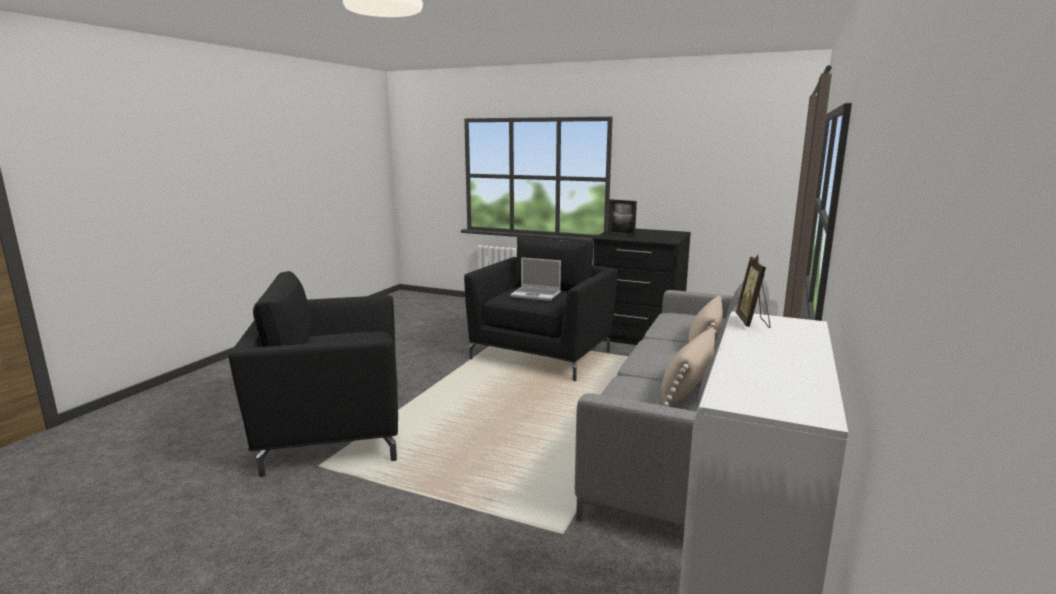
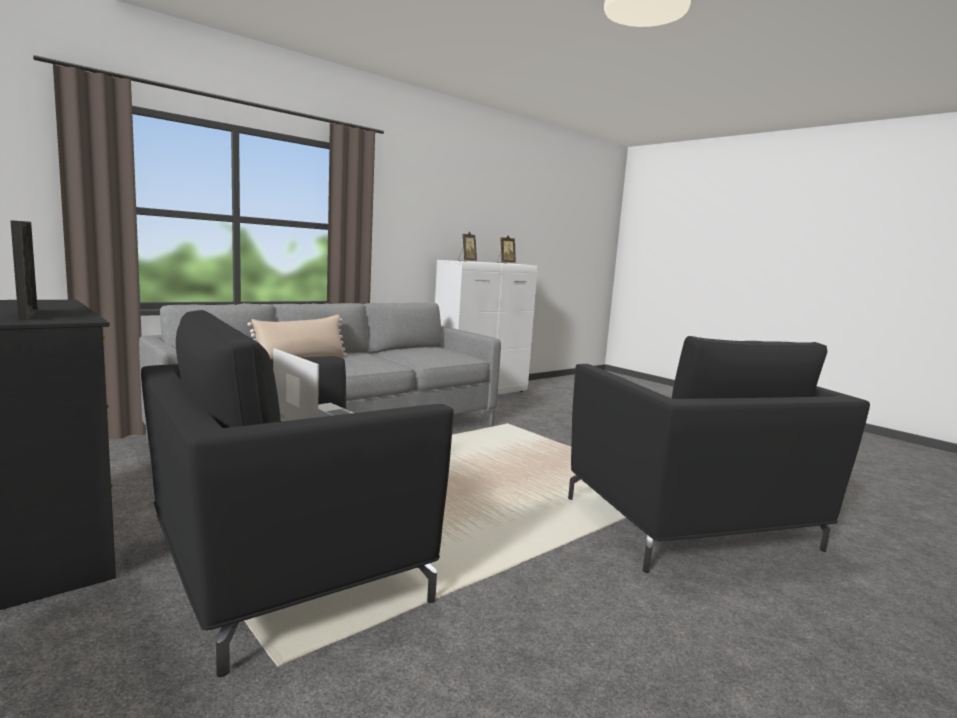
camera: 155 degrees left, 5 degrees down
(333, 428) = (689, 525): black armchair -> black armchair turned 60 degrees clockwise
(686, 386) = (396, 352): beige pillow -> none
(754, 371) = (505, 263): none -> picture frame

